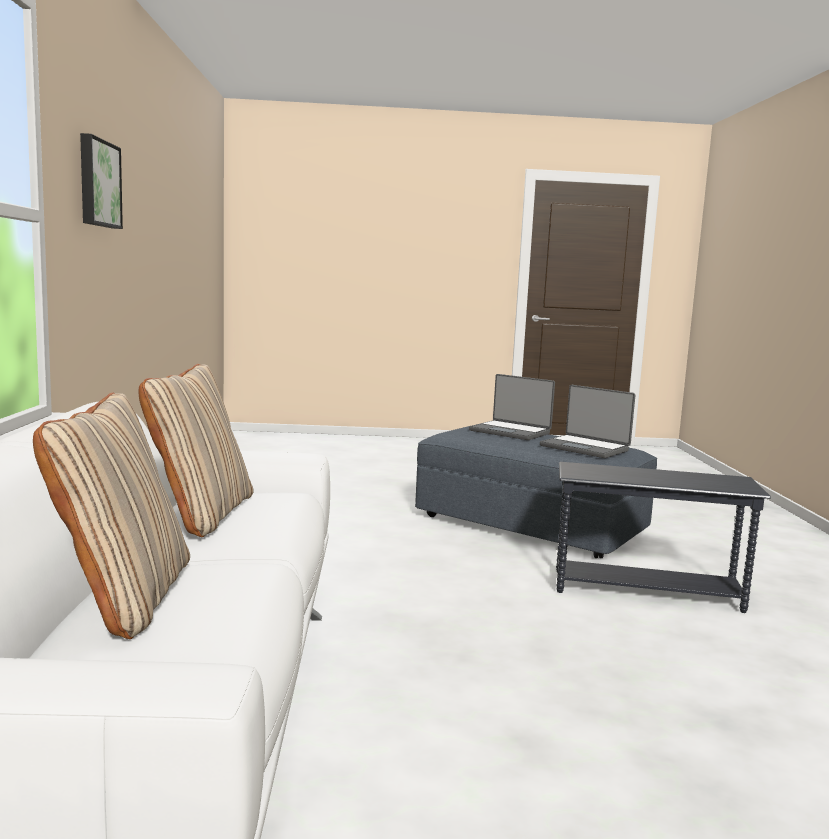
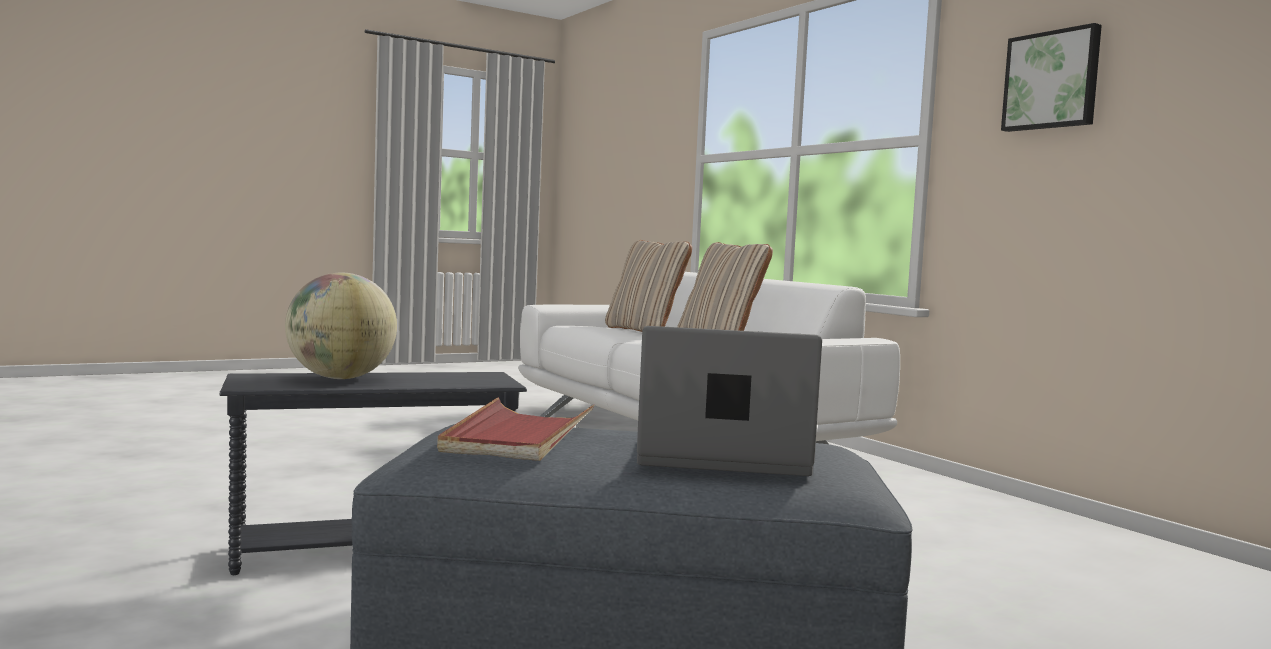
camera: 150 degrees right, 5 degrees down
(585, 448) = (518, 436): laptop -> red tray
(683, 480) = (340, 378): none -> globe

